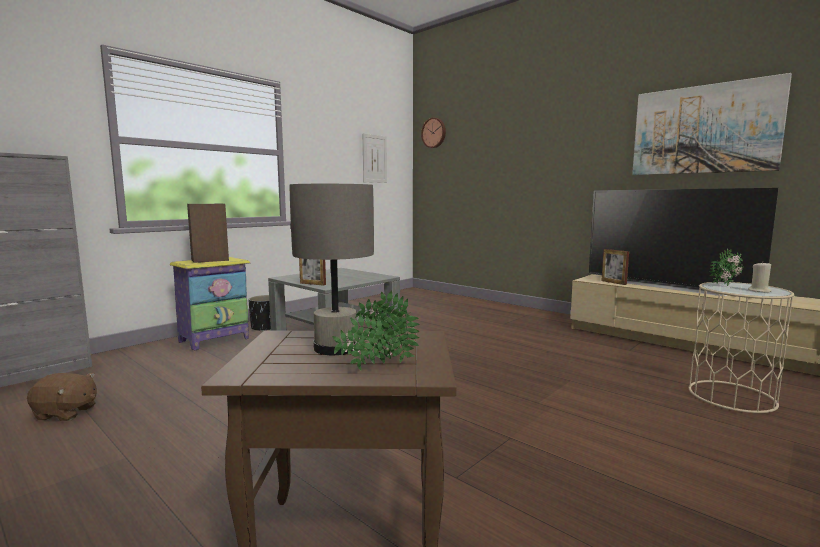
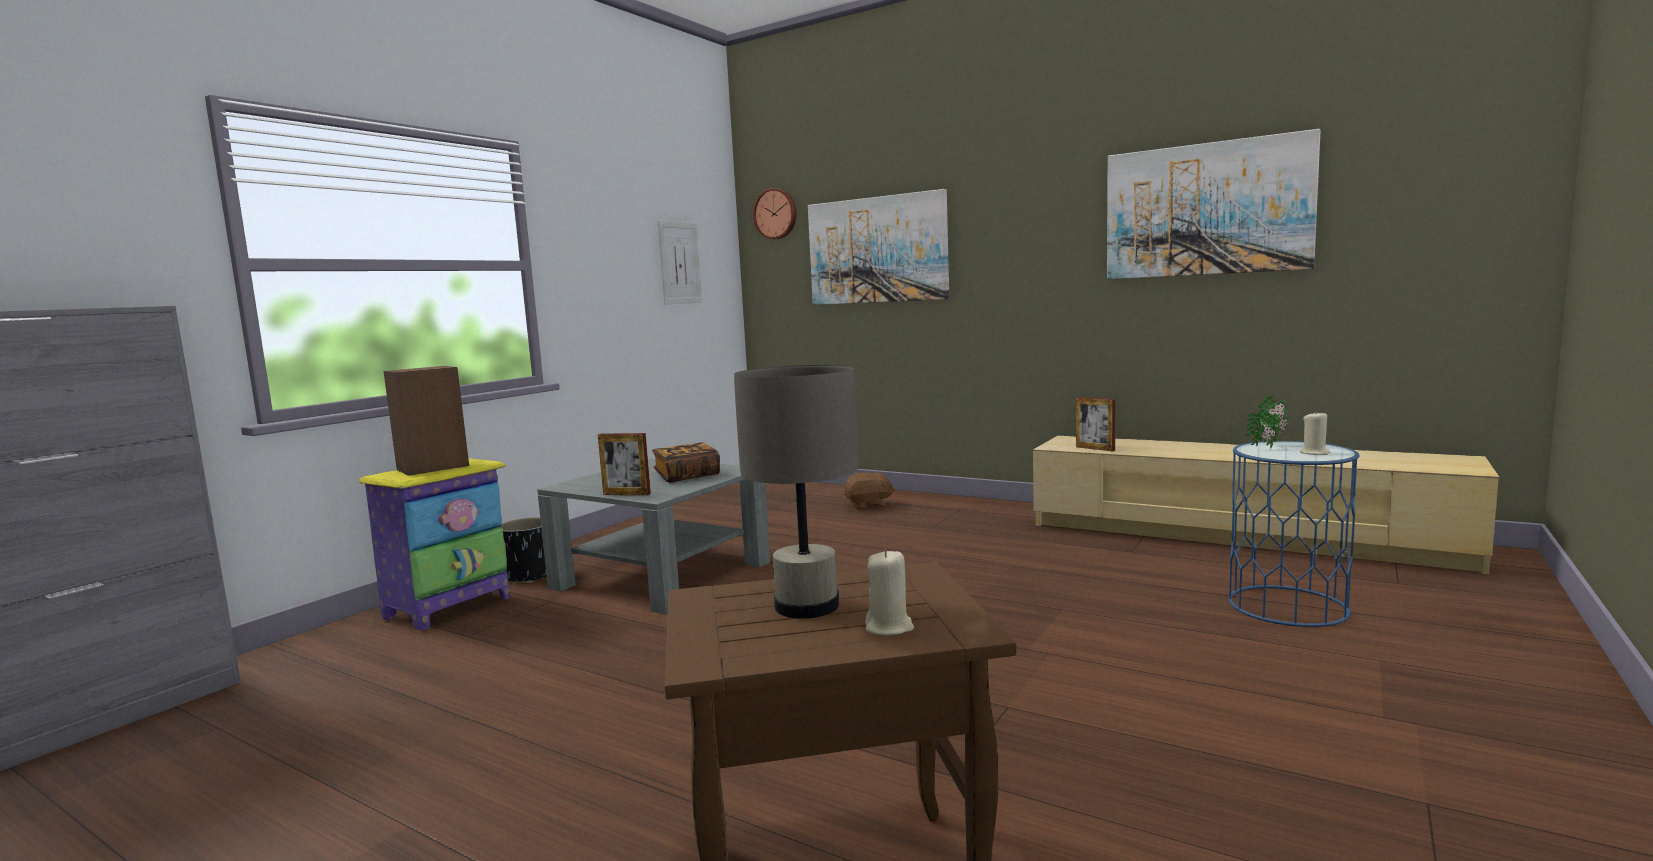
camera: 10 degrees left, 0 degrees up
(66, 413) = (247, 770): brown plush toy -> brown plush toy (868, 506)
(353, 277) = (687, 476): none -> book
(376, 367) = (889, 627): potted plant -> beige candle
(490, 155) = (877, 250): none -> picture
(667, 286) = (1173, 448): television -> none
(731, 396) = (1286, 606): beige side table -> blue side table

